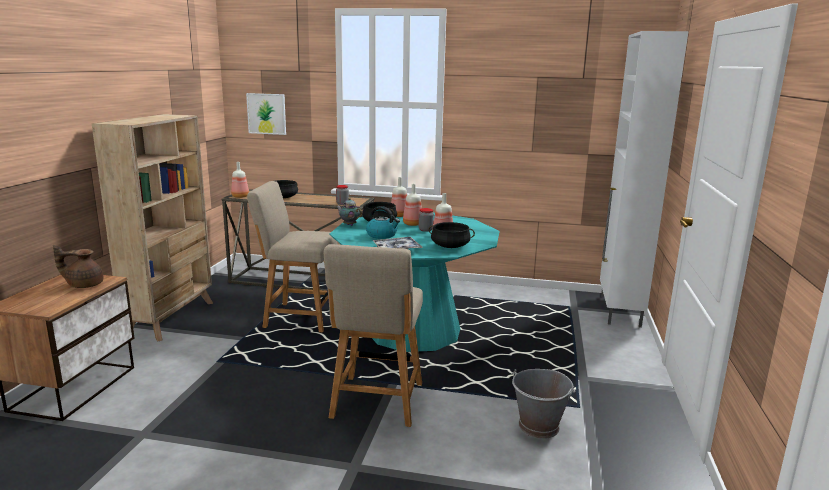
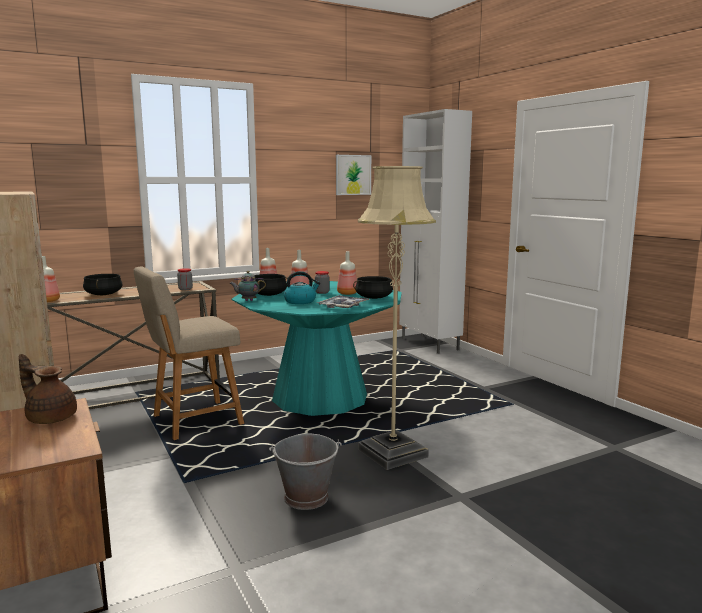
camera: 40 degrees left, 5 degrees down
(84, 285) = (50, 418): brown teapot -> brown teapot turned 75 degrees clockwise
(266, 113) = (43, 198): picture -> picture (353, 175)
(376, 403) = (392, 453): beige chair -> beige floor lamp
(539, 427) = (514, 423): grey bucket -> grey bucket (307, 498)

